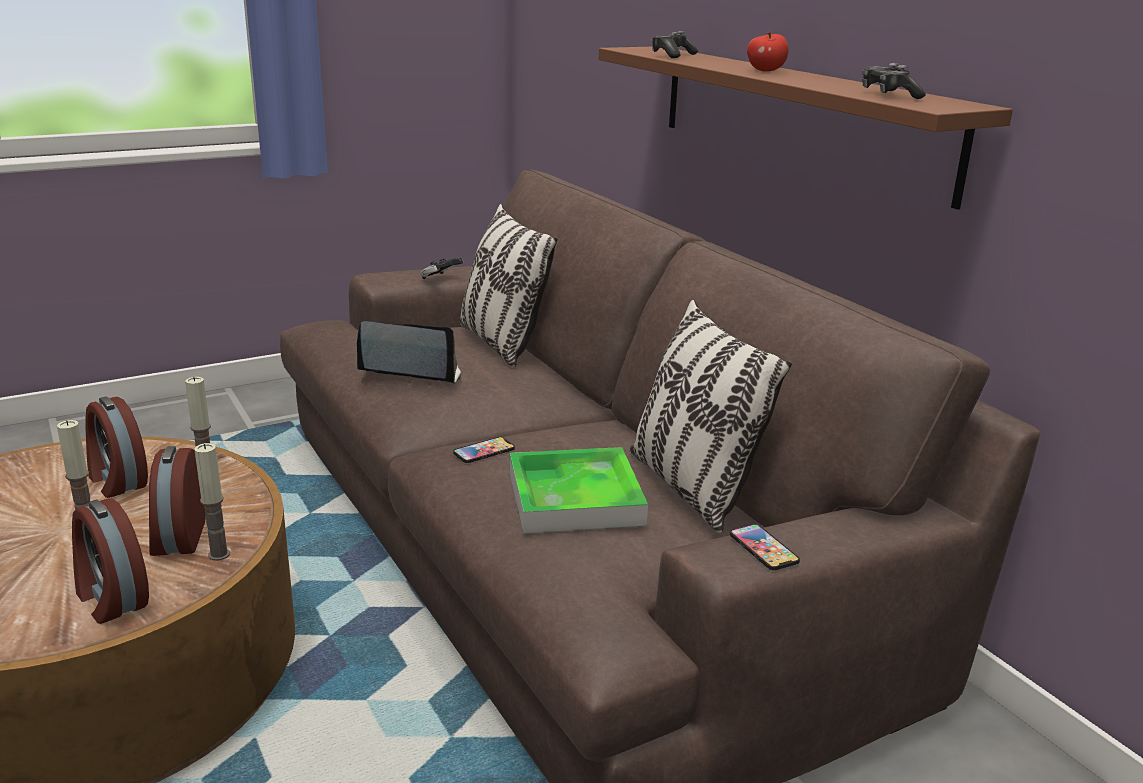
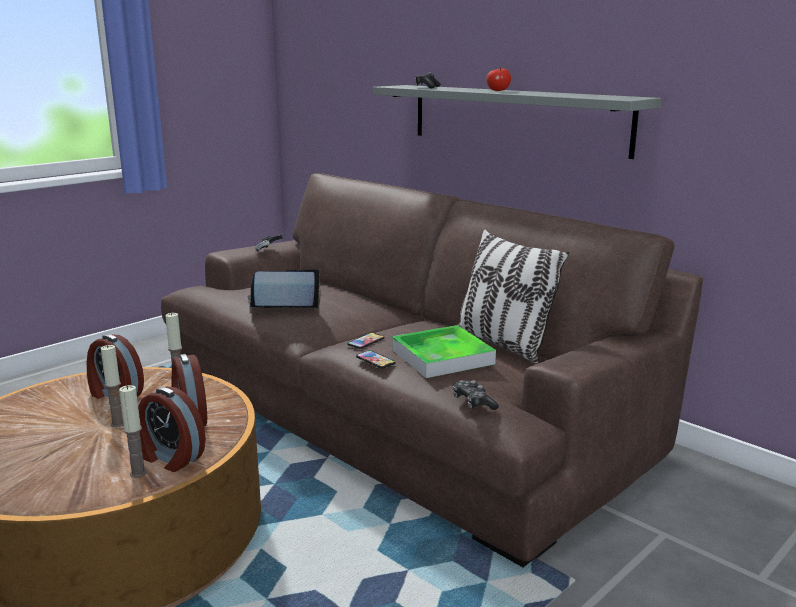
camera: 15 degrees left, 5 degrees down
(219, 554) = (224, 424): candle -> candle (138, 473)
(501, 344) = (326, 286): pillow -> none
(763, 548) = (583, 358): phone -> phone (375, 360)
(796, 117) = (515, 118): brown shelf -> grey shelf
(889, 95) = (588, 95): game controller -> game controller (473, 403)

